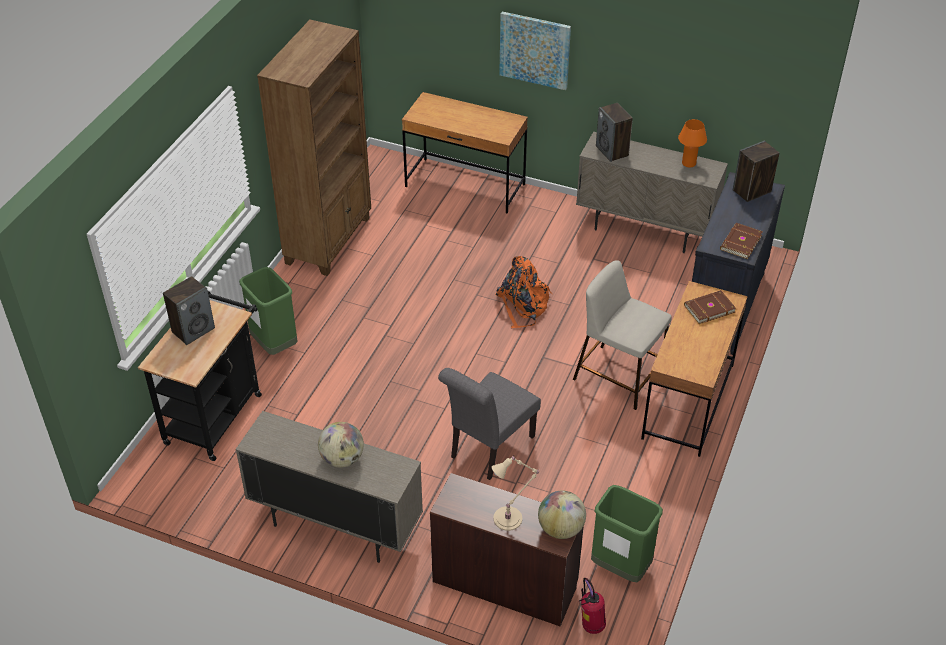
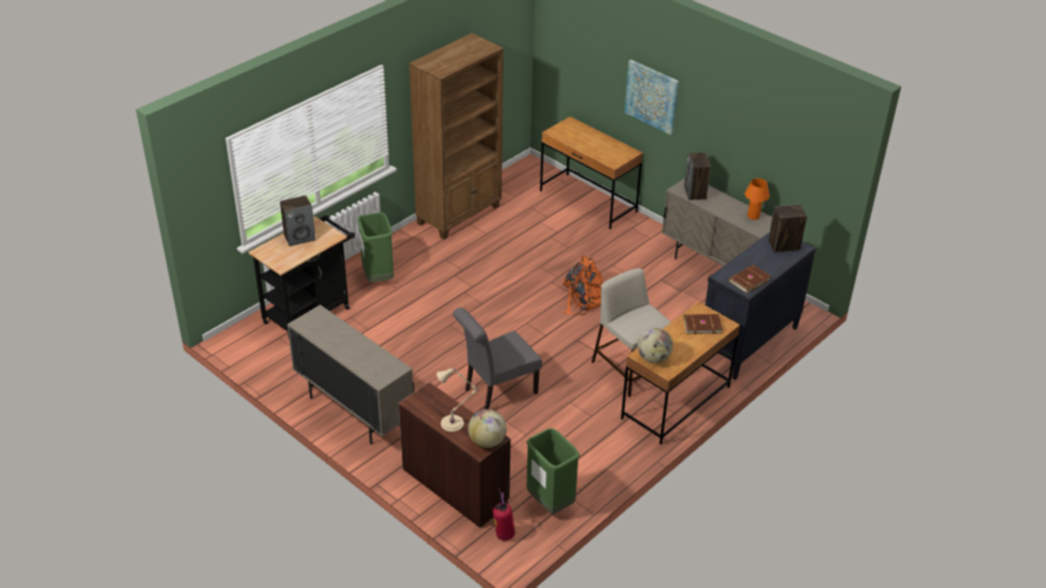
camera: 20 degrees right, 5 degrees down
(342, 459) = (357, 351): globe -> globe (653, 358)

